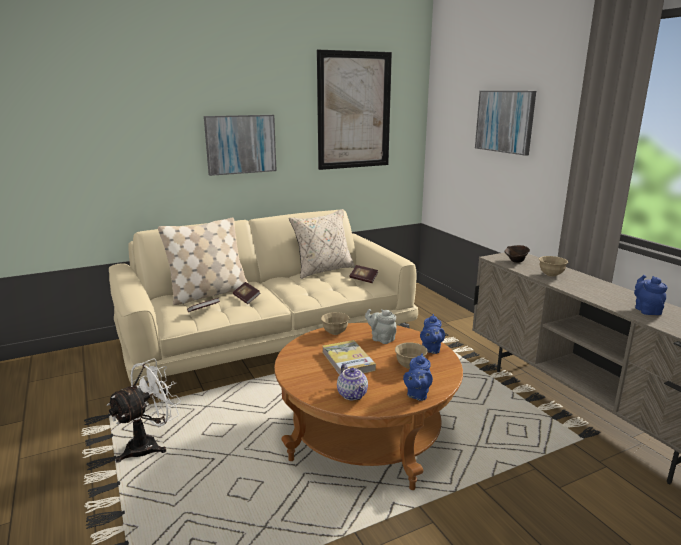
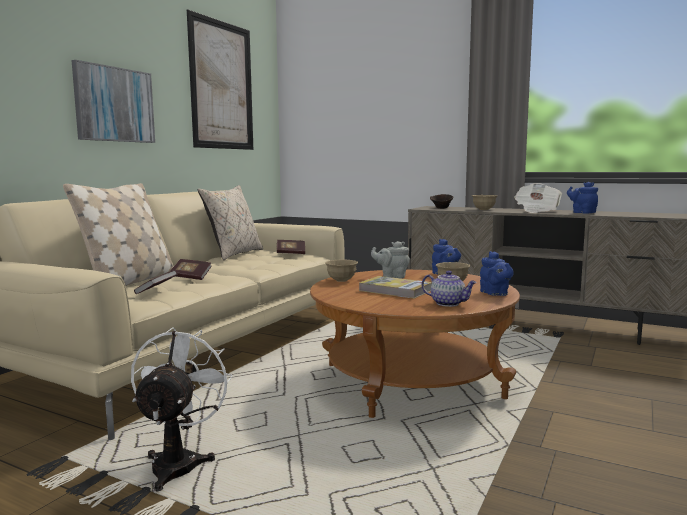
camera: 35 degrees left, 10 degrees down
(505, 121) = (382, 95): picture -> none
(601, 292) = (536, 211): none -> newspaper

